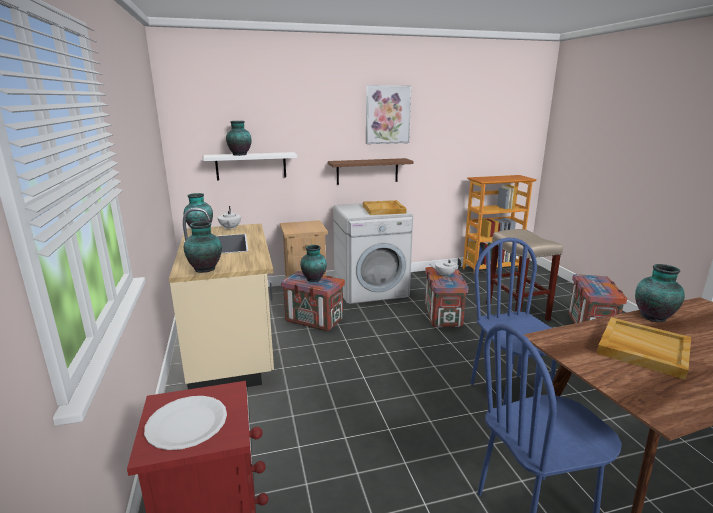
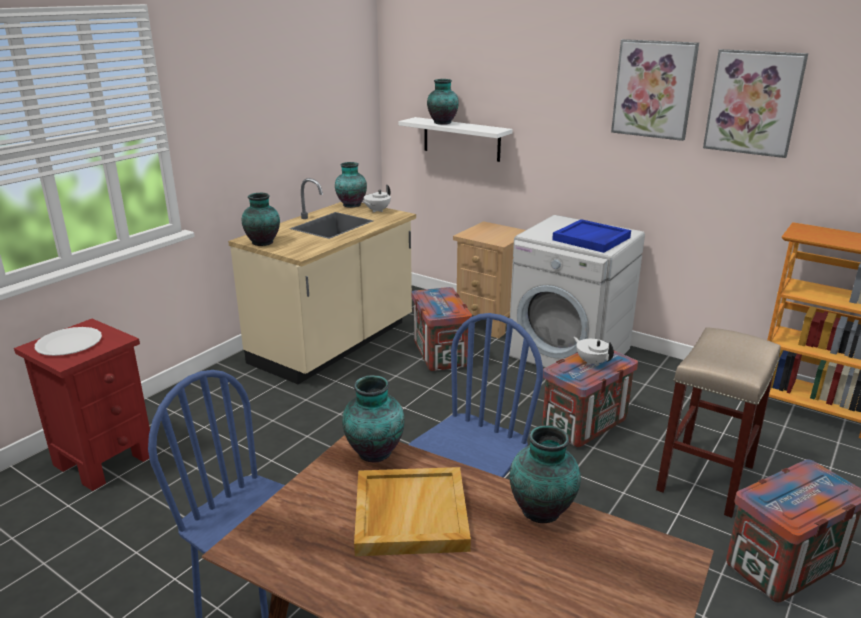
camera: 50 degrees right, 5 degrees up
(314, 279) = (441, 302): vase -> vase (374, 453)
(367, 171) = (611, 175): brown shelf -> none
(384, 209) = (591, 239): beige tray -> blue tray
(440, 117) = (753, 103): none -> picture

